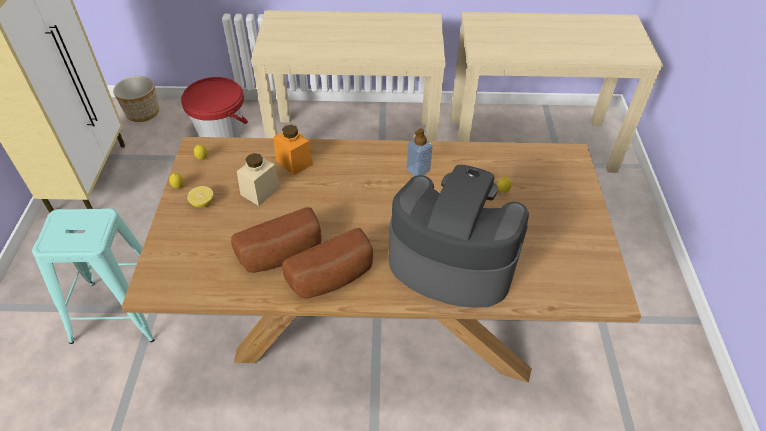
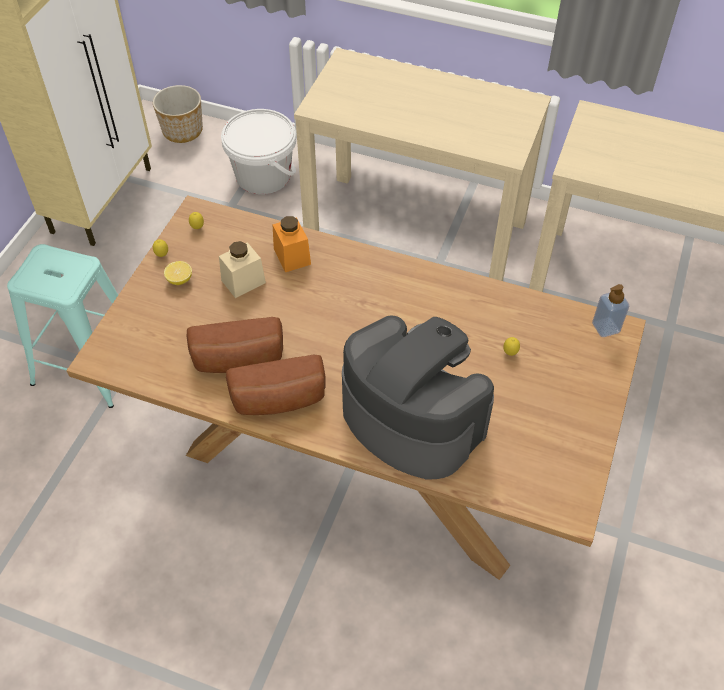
camera: 20 degrees right, 5 degrees up
(221, 130) = (263, 175): red bucket -> white bucket
(418, 170) = (425, 301): soap dispenser -> soap dispenser (605, 327)

